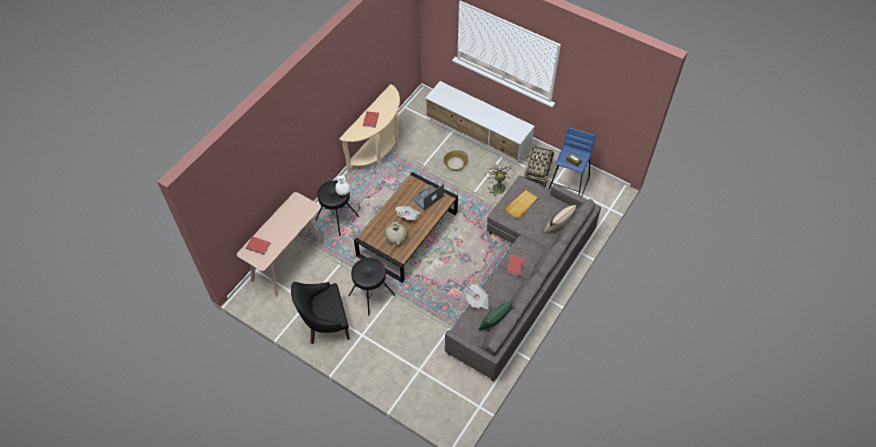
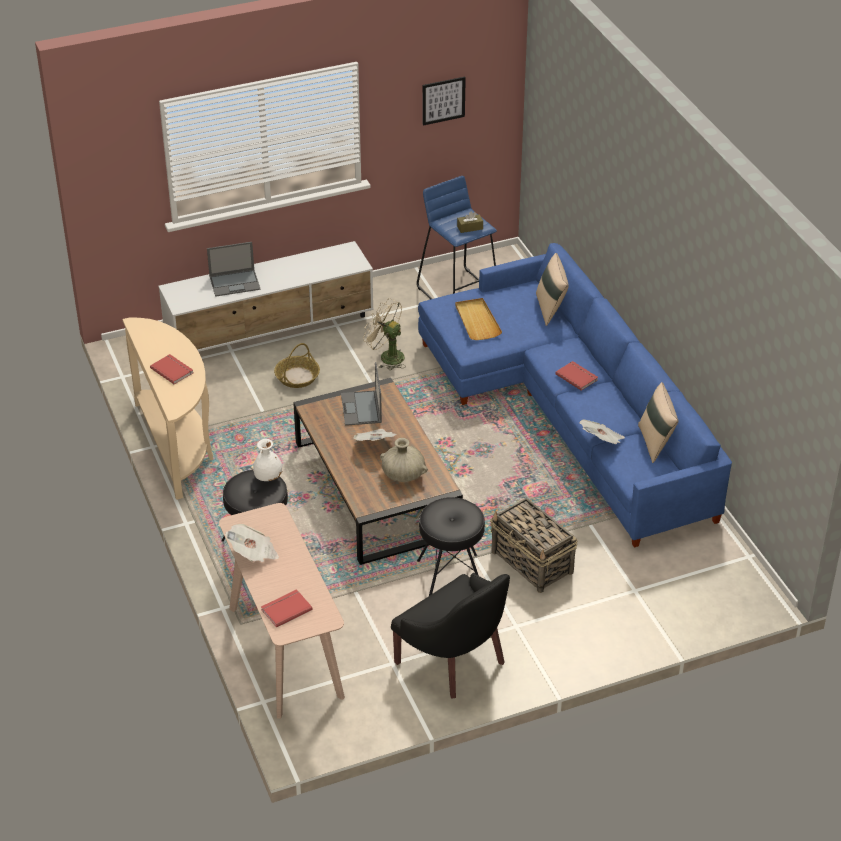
camera: 55 degrees left, 15 degrees down
(283, 215) = (253, 554): none -> newspaper
(325, 324) = (455, 661): black armchair -> black armchair turned 60 degrees counterclockwise
(465, 104) = (235, 283): none -> laptop
(494, 324) = (655, 443): green pillow -> beige pillow
(522, 277) = (570, 411): grey sofa -> blue sofa
(537, 176) = (410, 312): basket -> basket (532, 563)
(602, 93) = (443, 100): none -> picture

